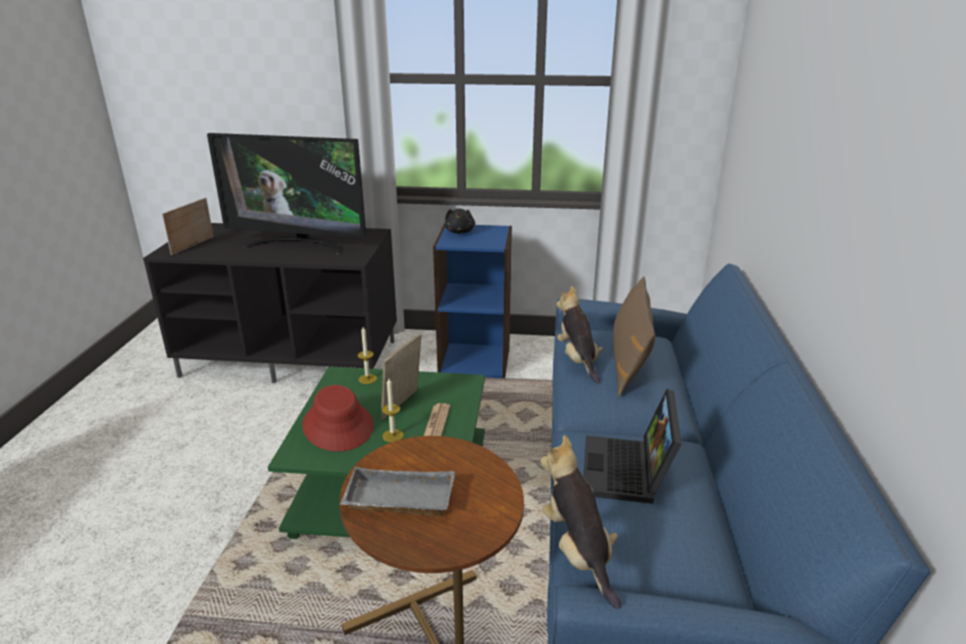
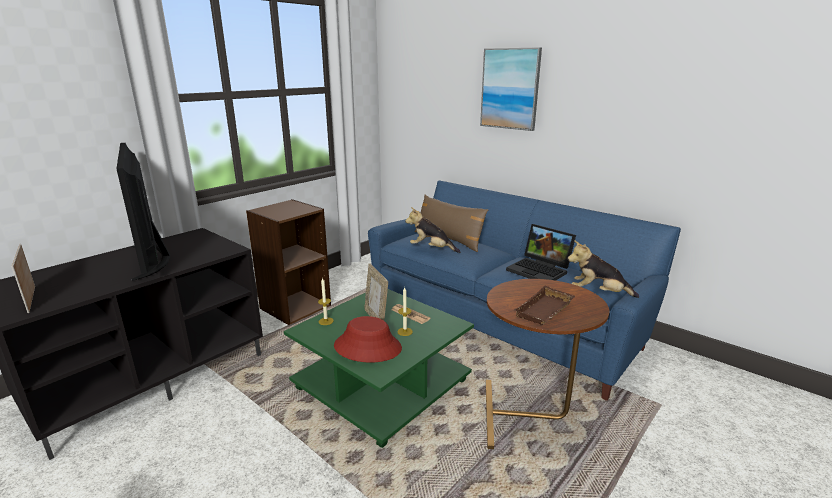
camera: 55 degrees left, 5 degrees down
(298, 244) = (153, 259): television -> television turned 105 degrees clockwise
(397, 500) = (545, 311): grey tray -> brown tray
(460, 232) = (271, 210): black plush toy -> none
(475, 360) = (295, 306): blue bookcase -> brown bookcase
(822, 124) = (510, 89): none -> picture

